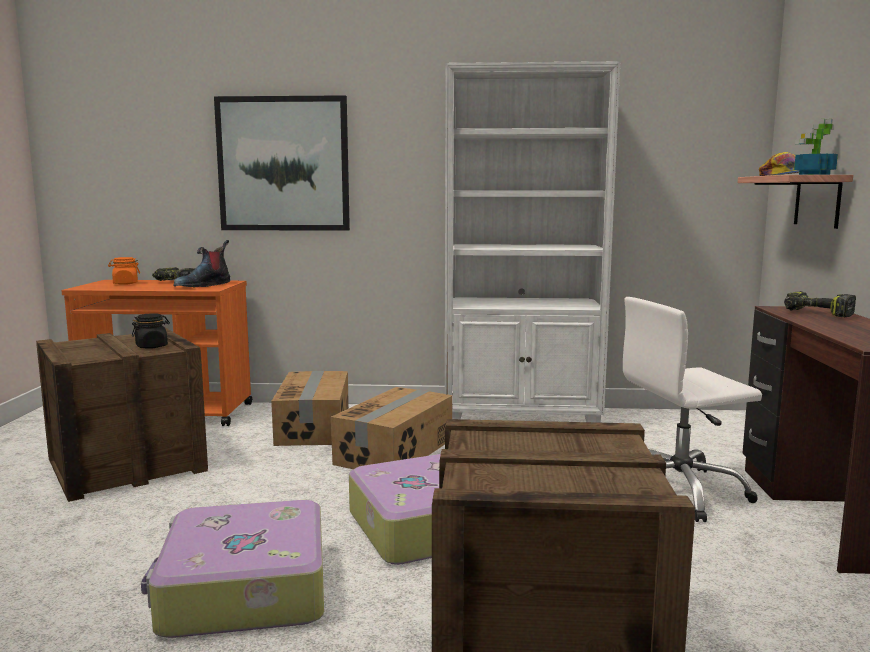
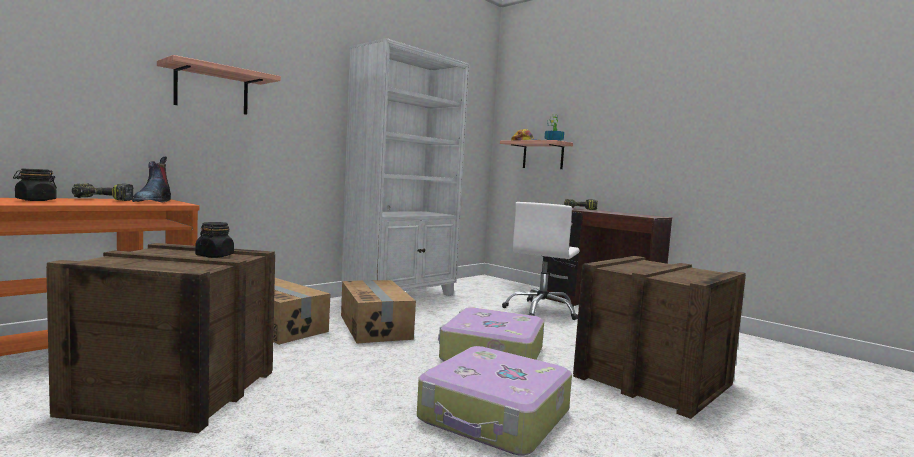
camera: 50 degrees left, 5 degrees down
(125, 283) = (35, 200): orange jar -> black jar
(283, 164) = (212, 90): picture -> shelf

